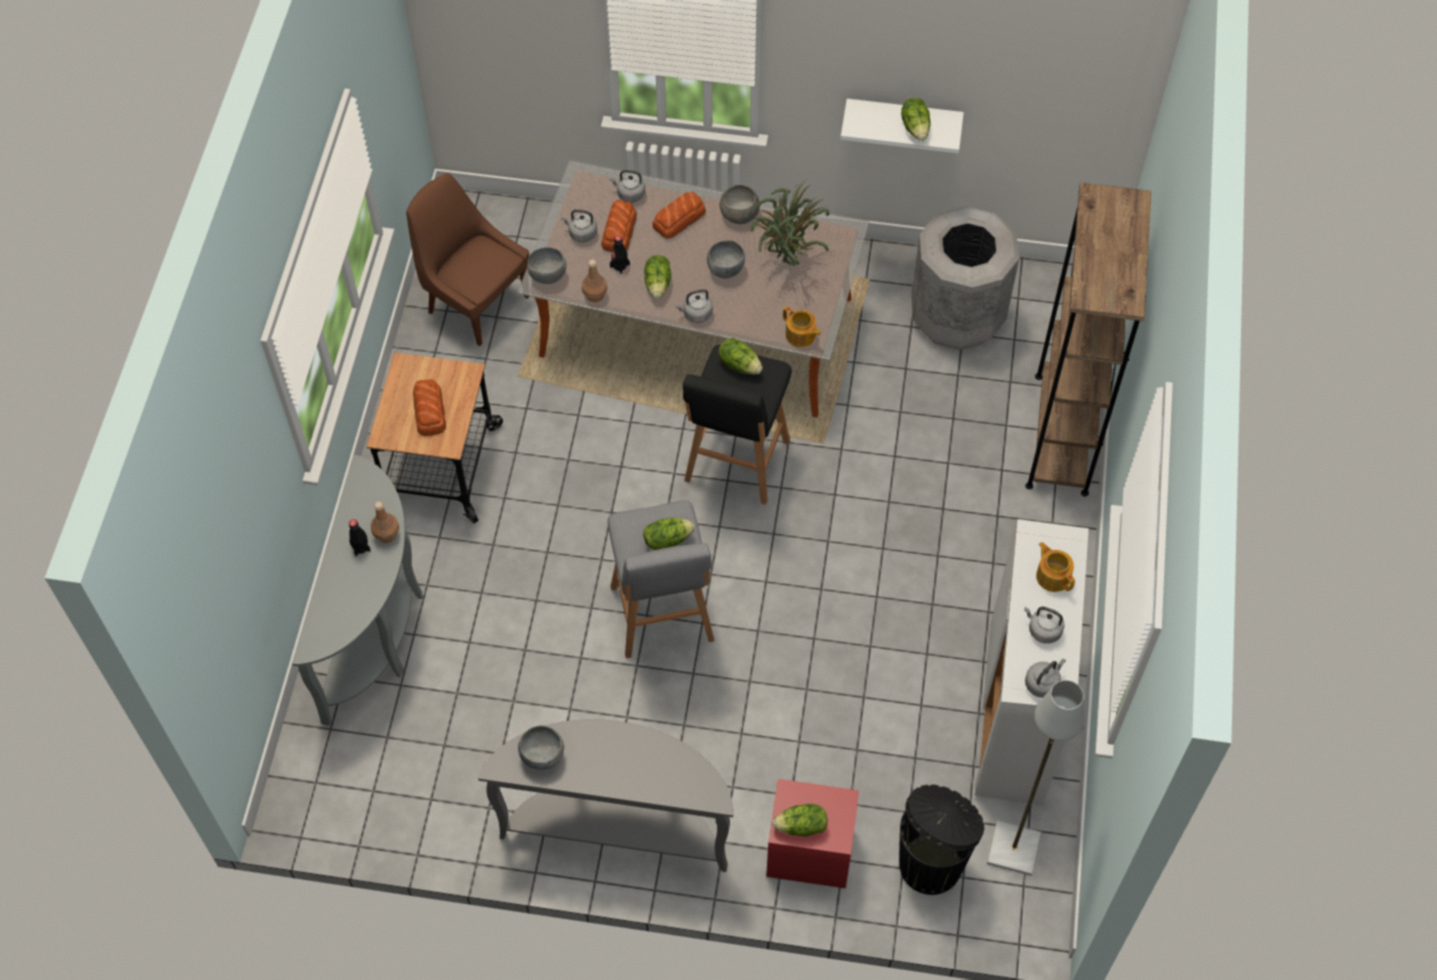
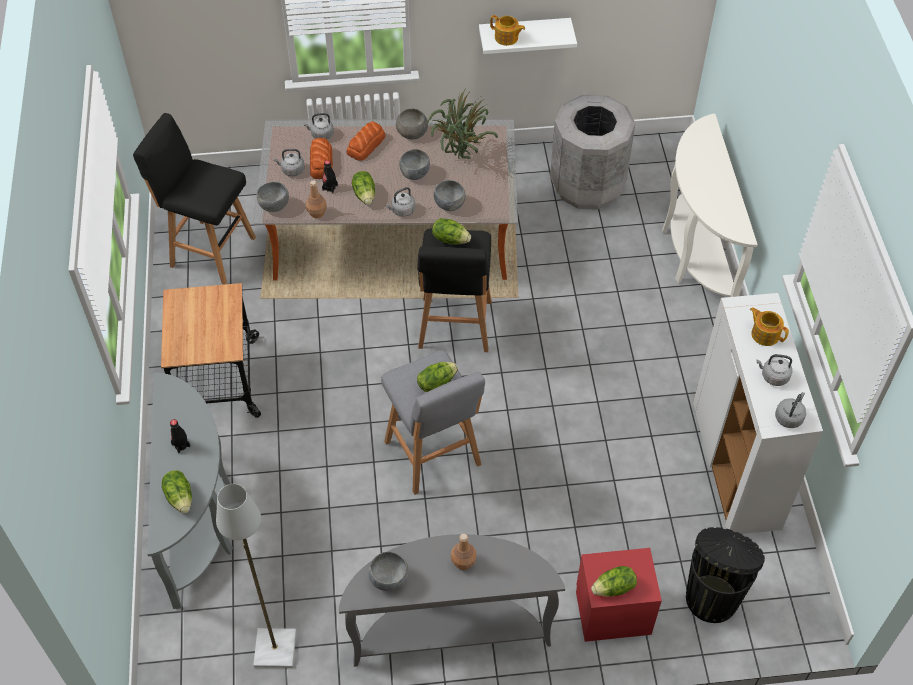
camera: 15 degrees left, 5 degrees down
(386, 535) = (201, 430): brown bottle -> brown bottle (463, 562)
(429, 412) = (206, 329): bread -> none
(475, 302) = (210, 251): brown chair -> black stool
(754, 319) = (449, 205): none -> grey bowl
(800, 336) = (489, 210): teapot -> teapot (506, 38)
(916, 127) = (539, 34): lettuce -> lettuce (180, 497)
(1014, 850) = (772, 570): grey floor lamp -> grey floor lamp (276, 649)
(1061, 433) = (694, 252): brown bookcase -> white console table

